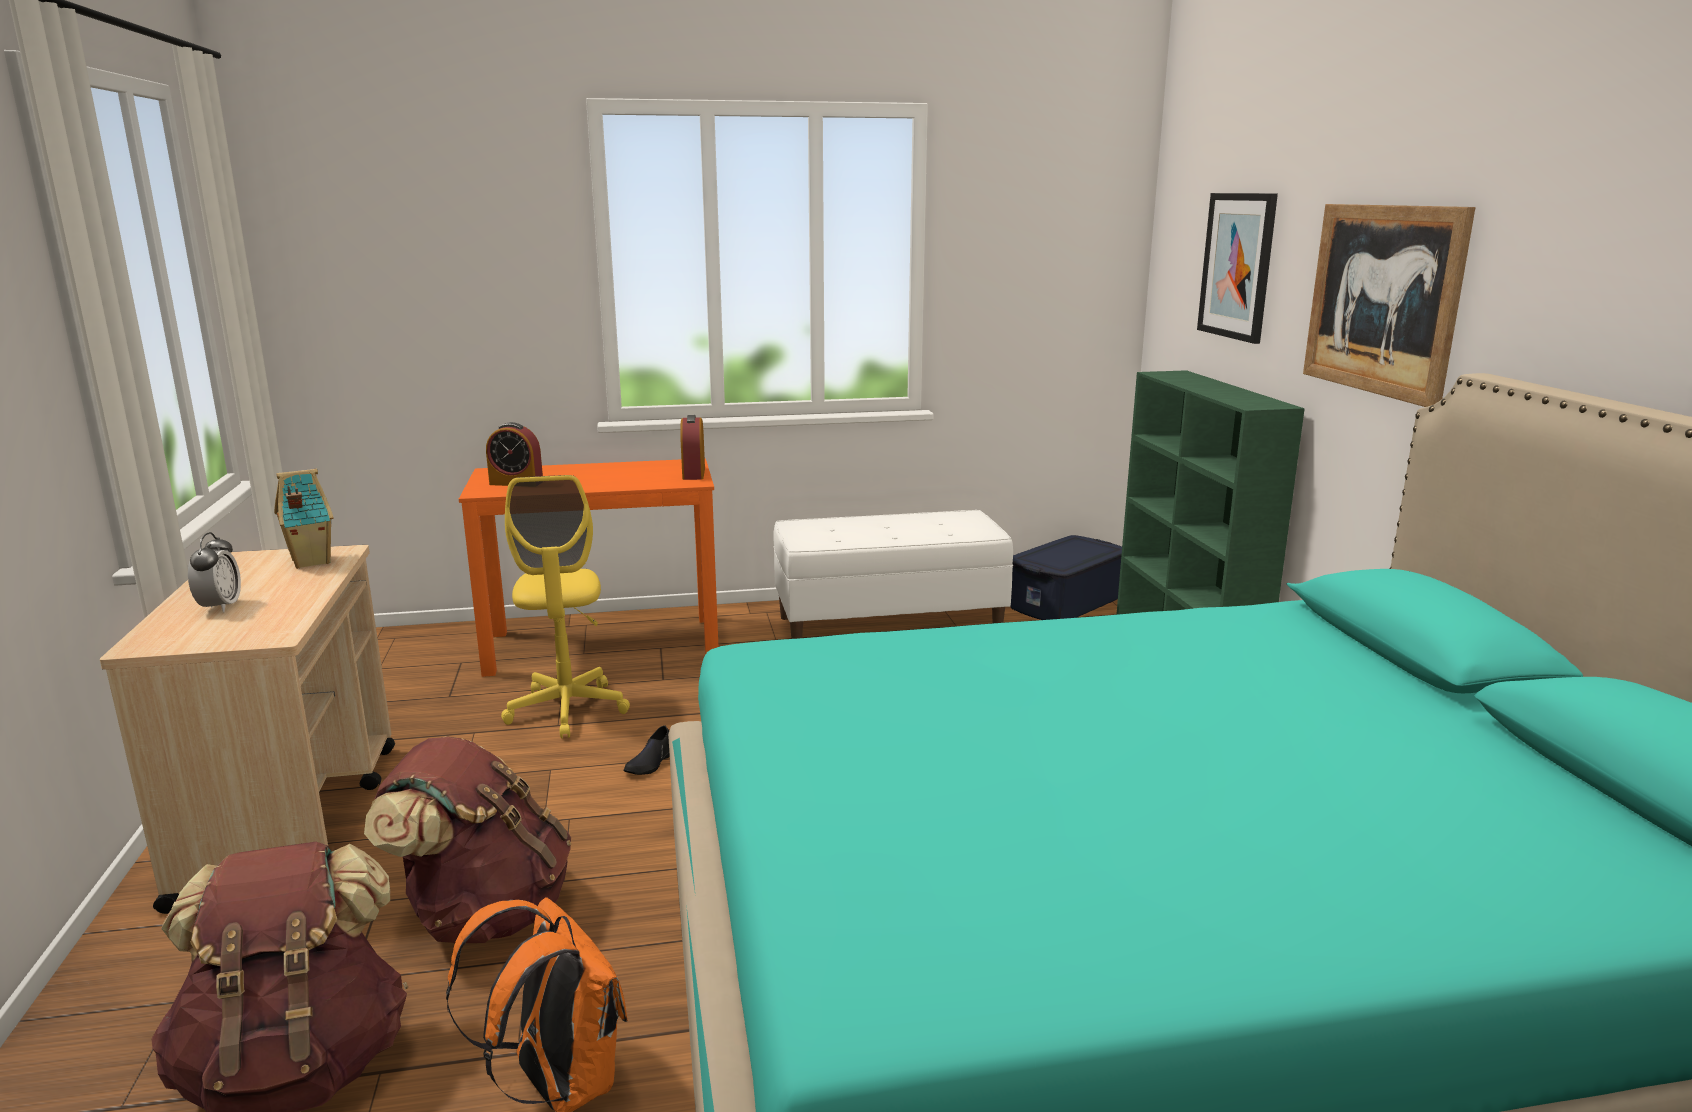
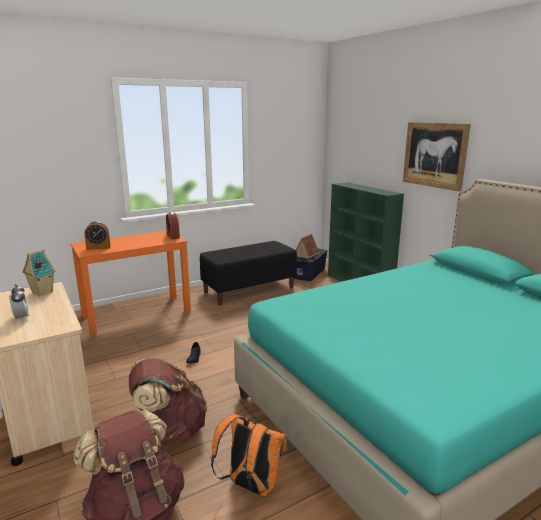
camera: 20 degrees left, 0 degrees up
(567, 710) = (141, 343): yellow office chair -> none
(890, 625) = (249, 290): white bench -> black bench
(1065, 555) = (307, 254): none -> toy house
(1237, 266) = (368, 143): picture -> none

